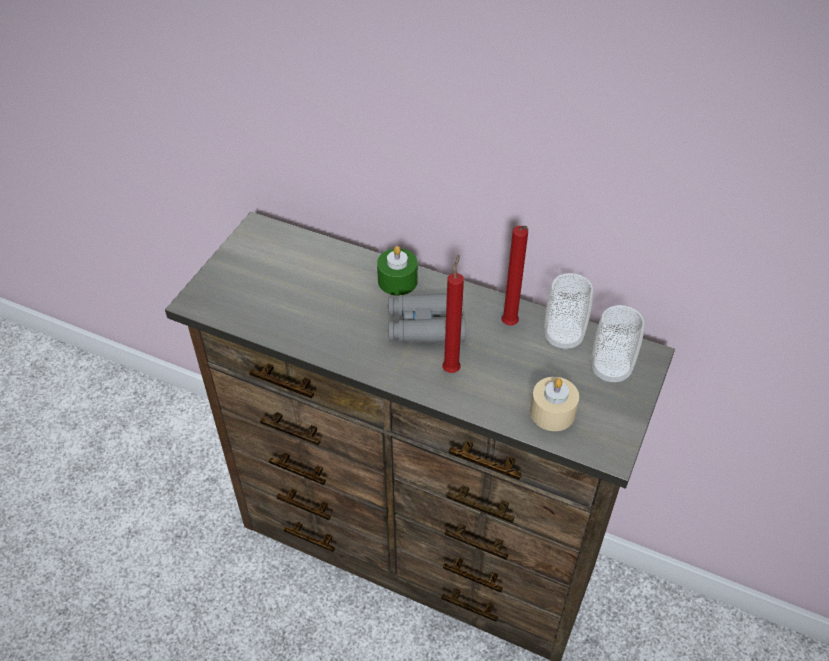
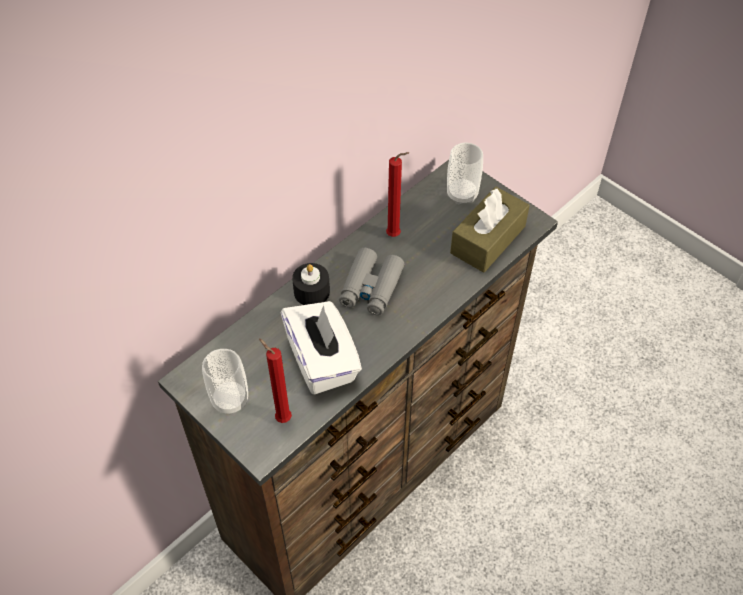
camera: 70 degrees left, 5 degrees up
(314, 314) = (322, 361): none -> white tissue box
(397, 281) = (311, 291): green candle -> black candle
(451, 368) = (423, 285): red candle -> red candle (281, 417)
(552, 412) = (488, 240): beige candle -> brown tissue box
(563, 337) = (420, 209): cup -> cup (230, 400)

